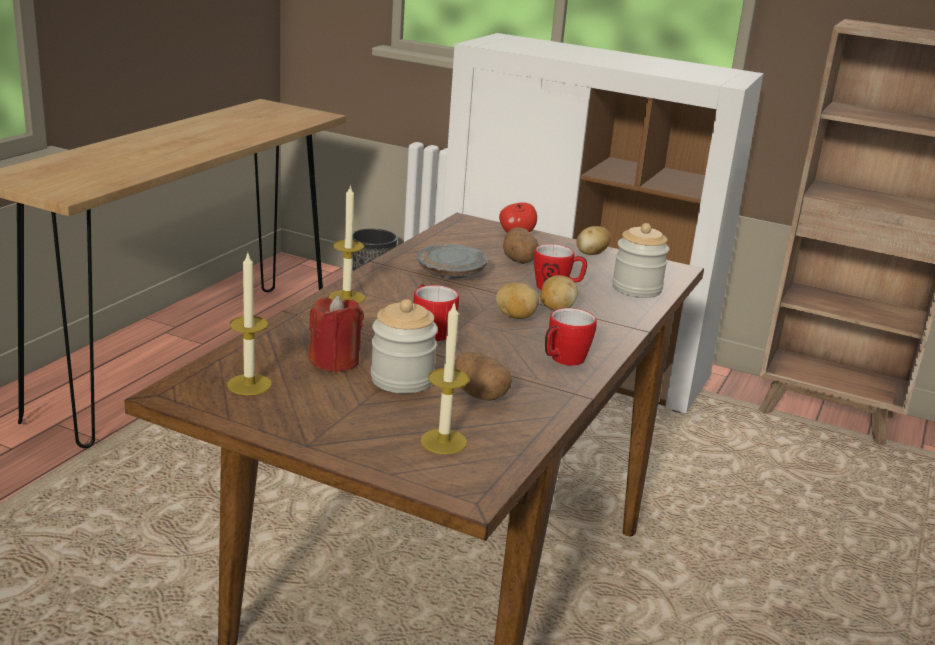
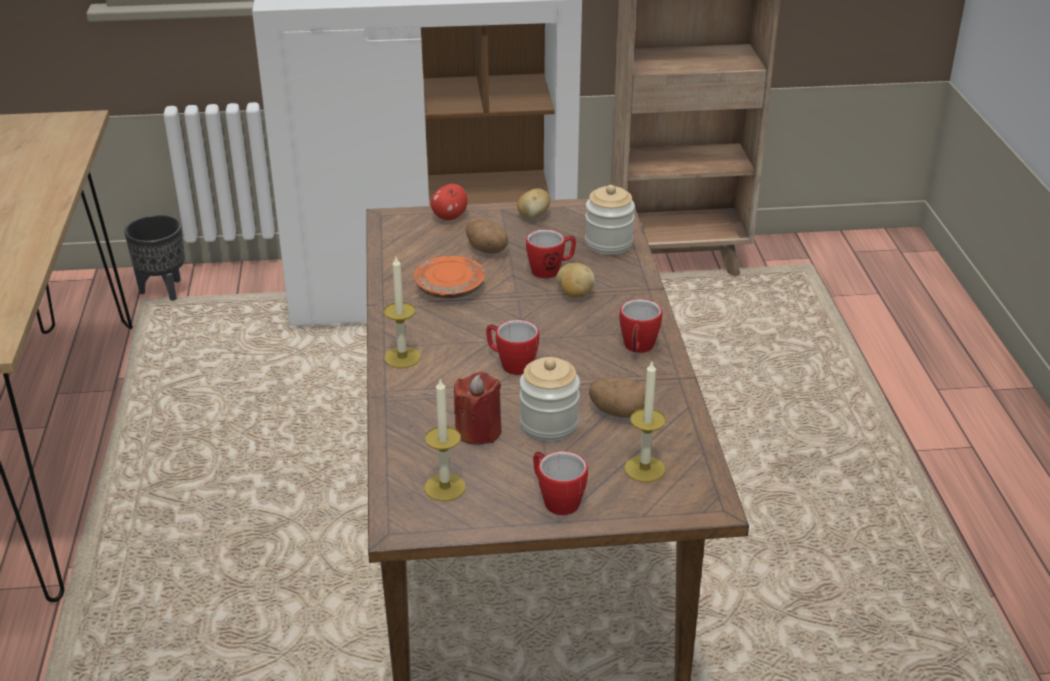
camera: 30 degrees left, 10 degrees up
(329, 430) = (556, 500): none -> mug
(451, 272) = (450, 288): grey plate -> orange plate
(515, 317) = (555, 317): potato -> none

